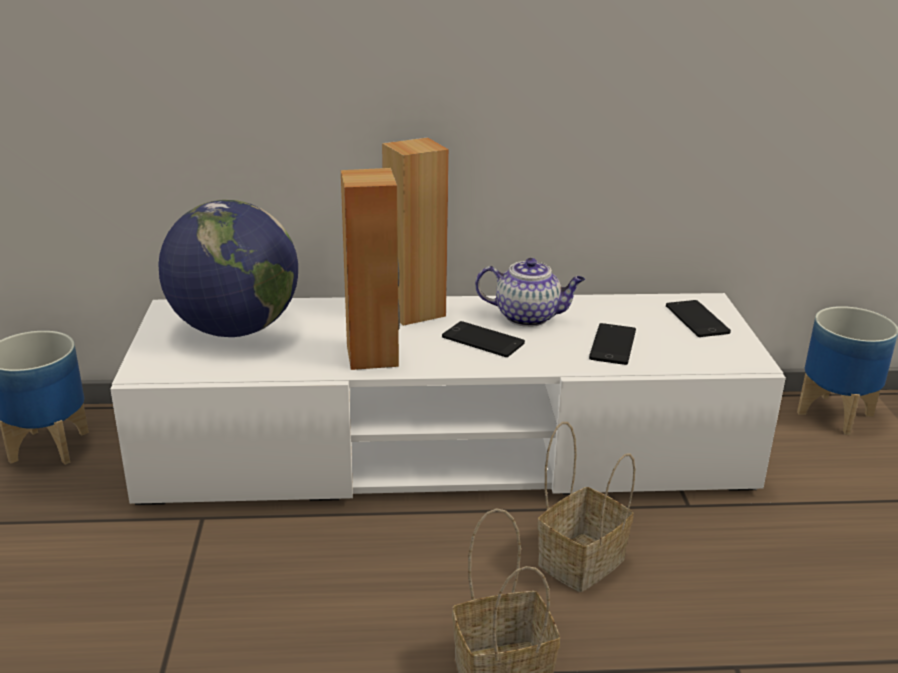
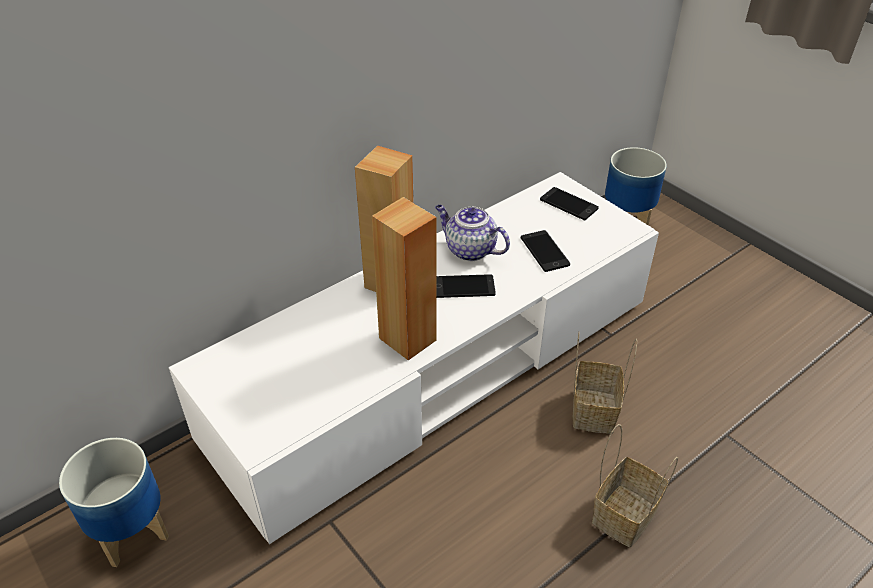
camera: 35 degrees left, 15 degrees up
(235, 330) = (278, 365): globe -> none
(529, 317) = (469, 250): teapot -> teapot turned 120 degrees counterclockwise

